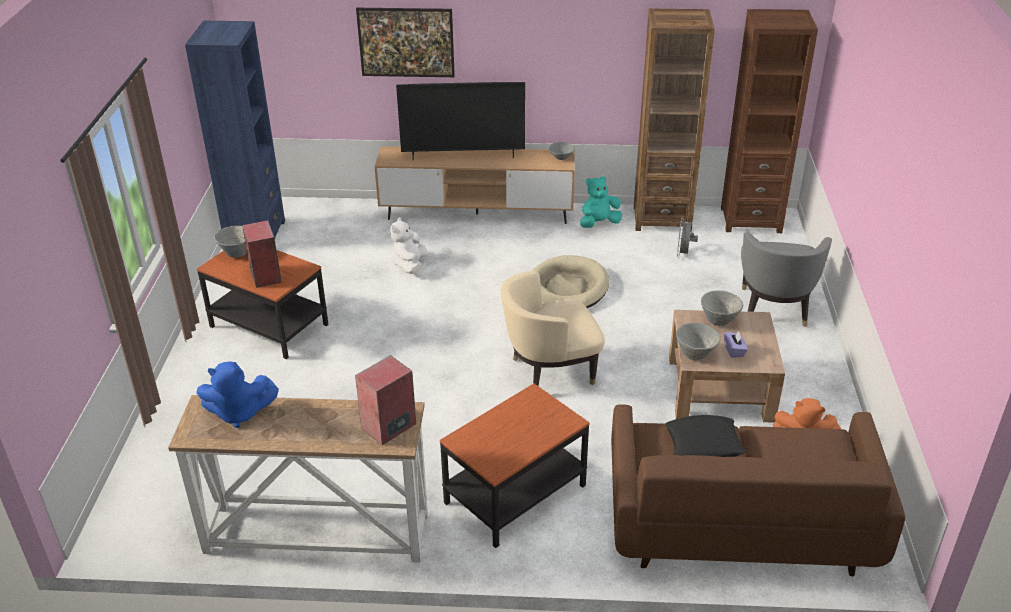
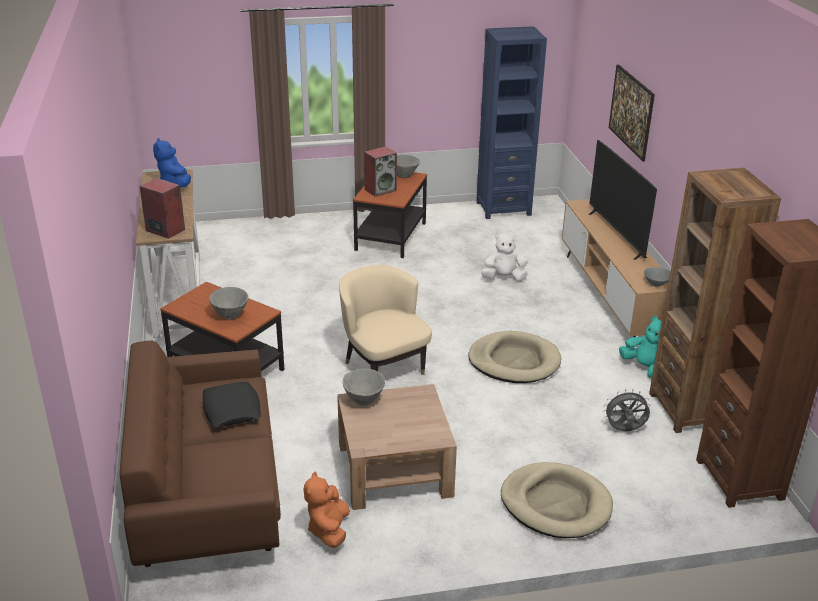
camera: 75 degrees right, 5 degrees down
(719, 321) = (426, 412): grey bowl -> grey bowl (230, 315)
(734, 350) = (378, 424): purple tissue box -> none
(774, 308) = (556, 504): grey armchair -> beige dog bed

